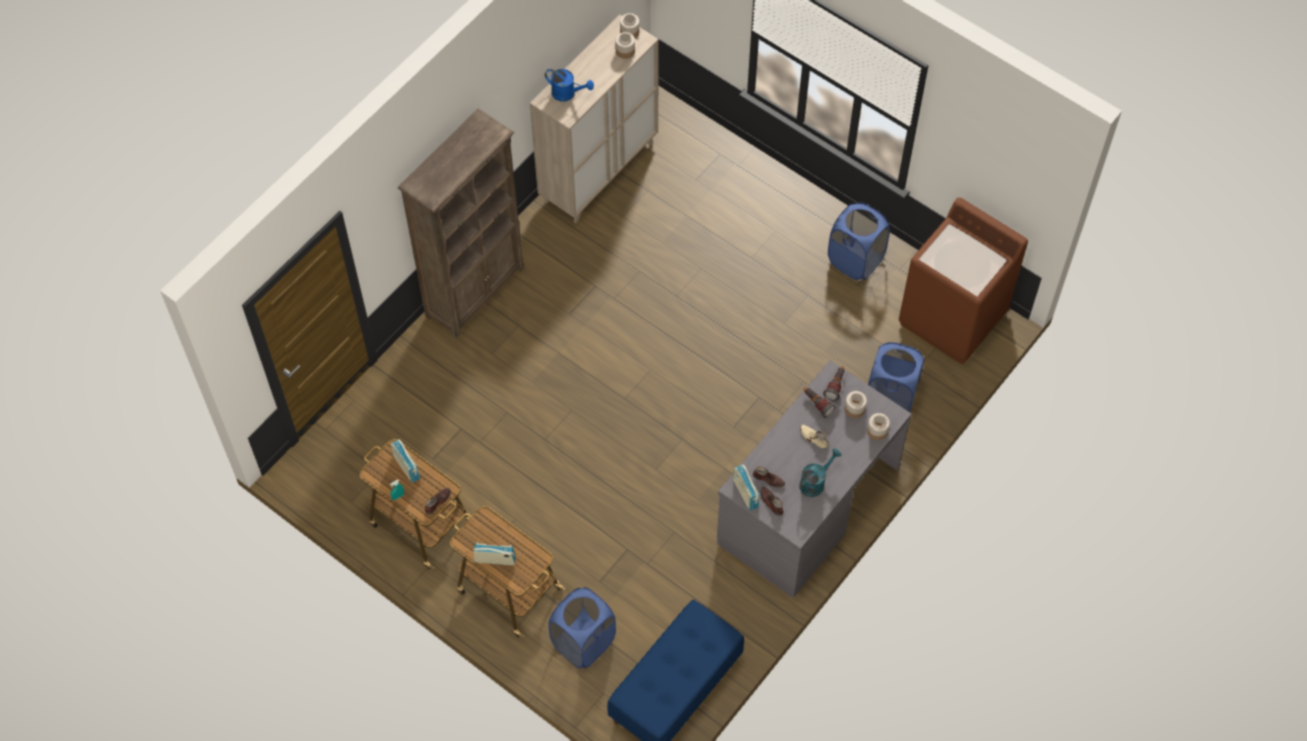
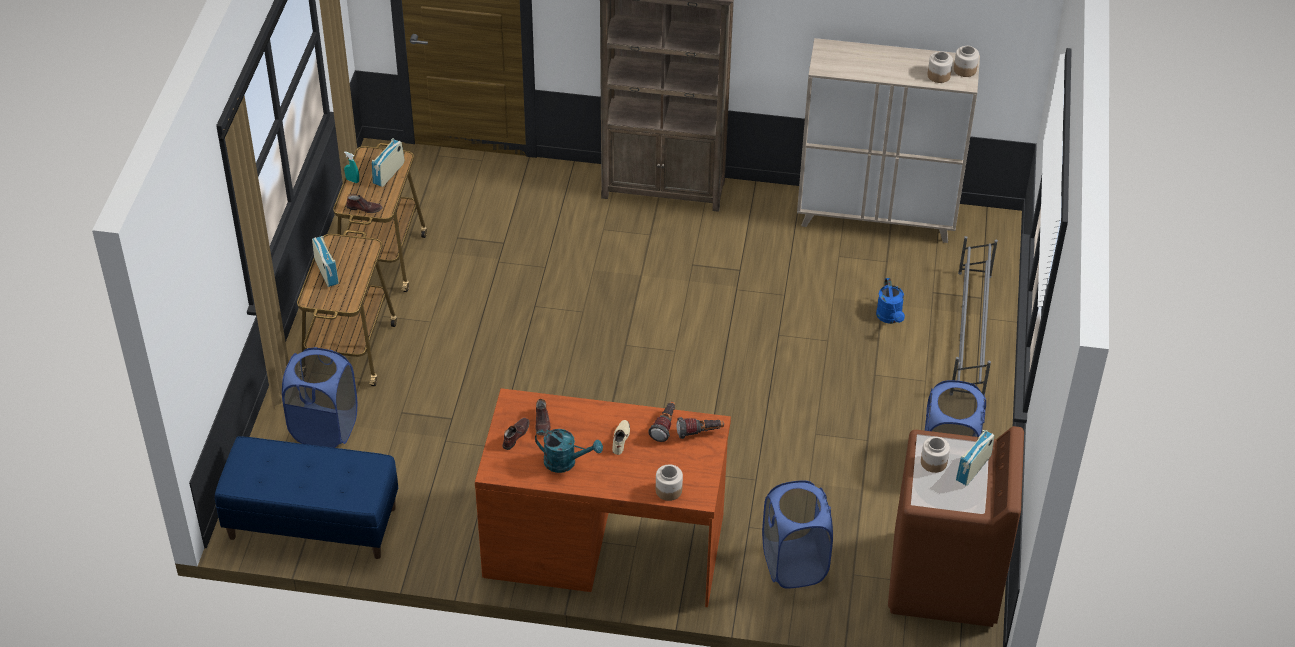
camera: 60 degrees right, 15 degrees down
(567, 93) = (849, 57): blue watering can -> blue watering can (890, 318)
(745, 493) = (512, 410): radio -> radio (973, 468)
(749, 180) = (970, 334): none -> grey shoe rack
(807, 505) = (604, 544): grey desk -> brown desk
(855, 409) = (683, 460): jar -> jar (934, 462)

